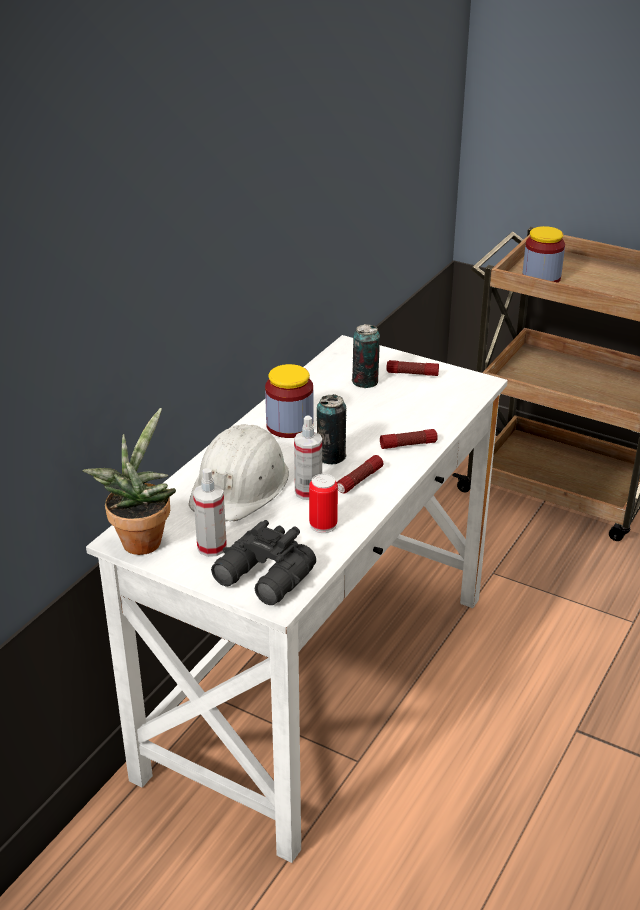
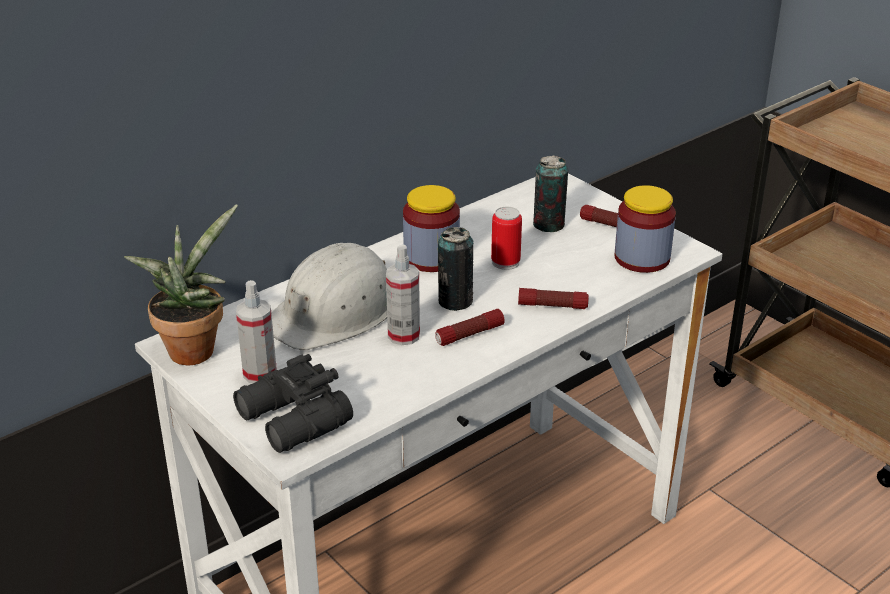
camera: 20 degrees right, 0 degrees up
(323, 525) = (396, 376): can -> can (505, 262)
(541, 278) = (837, 140): jar -> jar (642, 258)

